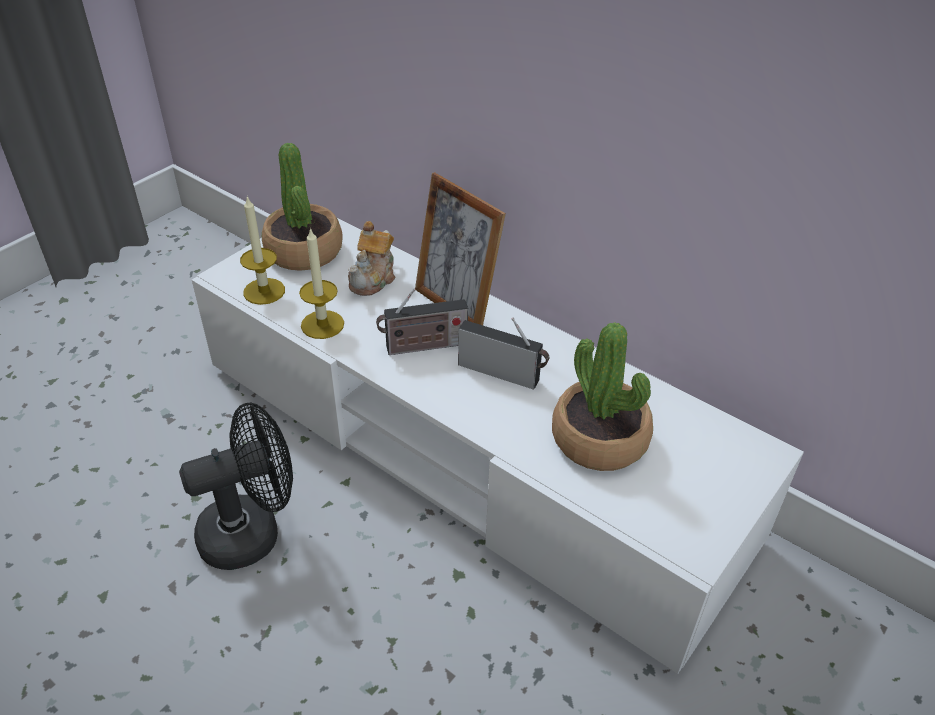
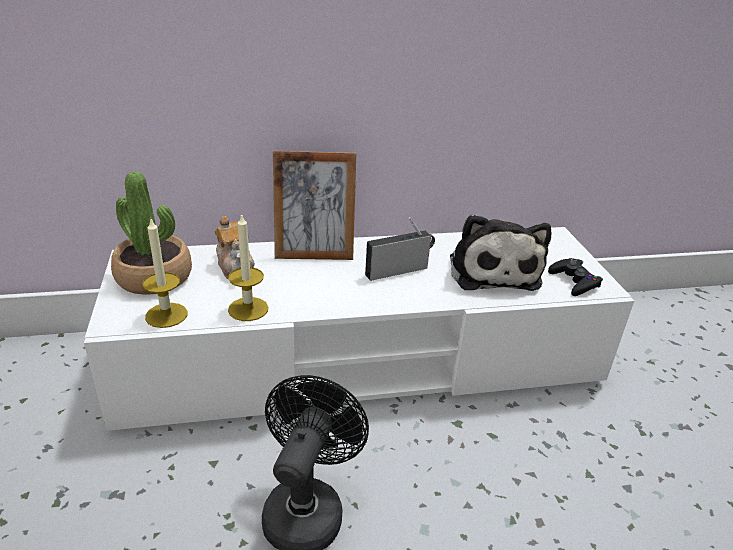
camera: 50 degrees left, 10 degrees down
(422, 346) = (334, 283): radio -> none
(600, 438) = (492, 270): potted plant -> plush toy
(672, 517) = (574, 281): none -> black game controller

